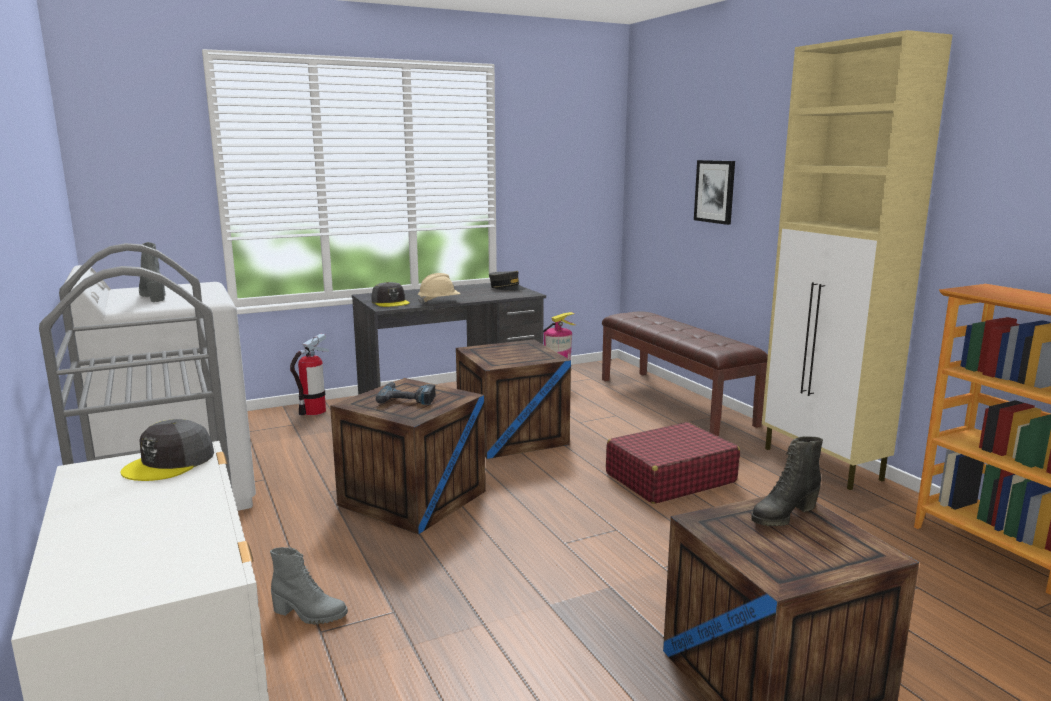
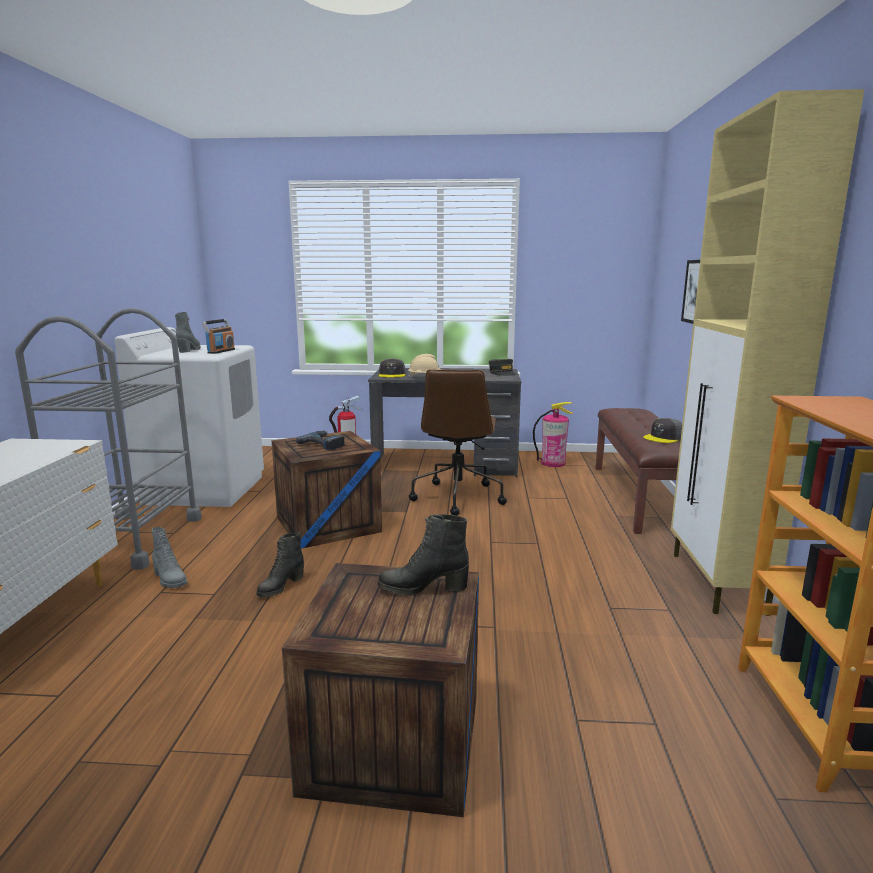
camera: 30 degrees right, 0 degrees up
(170, 462) = (53, 446): grey cap -> grey cap (664, 438)
(210, 294) = (220, 351): none -> radio
(460, 580) = (280, 587): none -> black boot
(512, 436) = (457, 497): crate -> brown office chair
(669, 478) = (541, 558): red suitcase -> none

